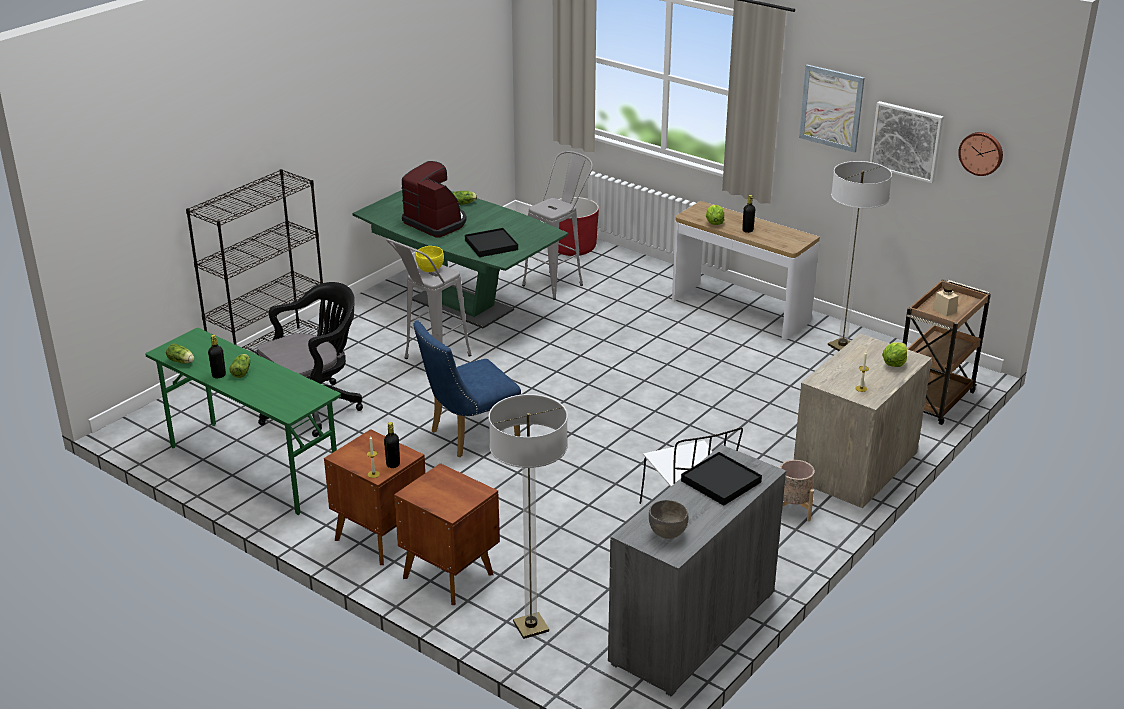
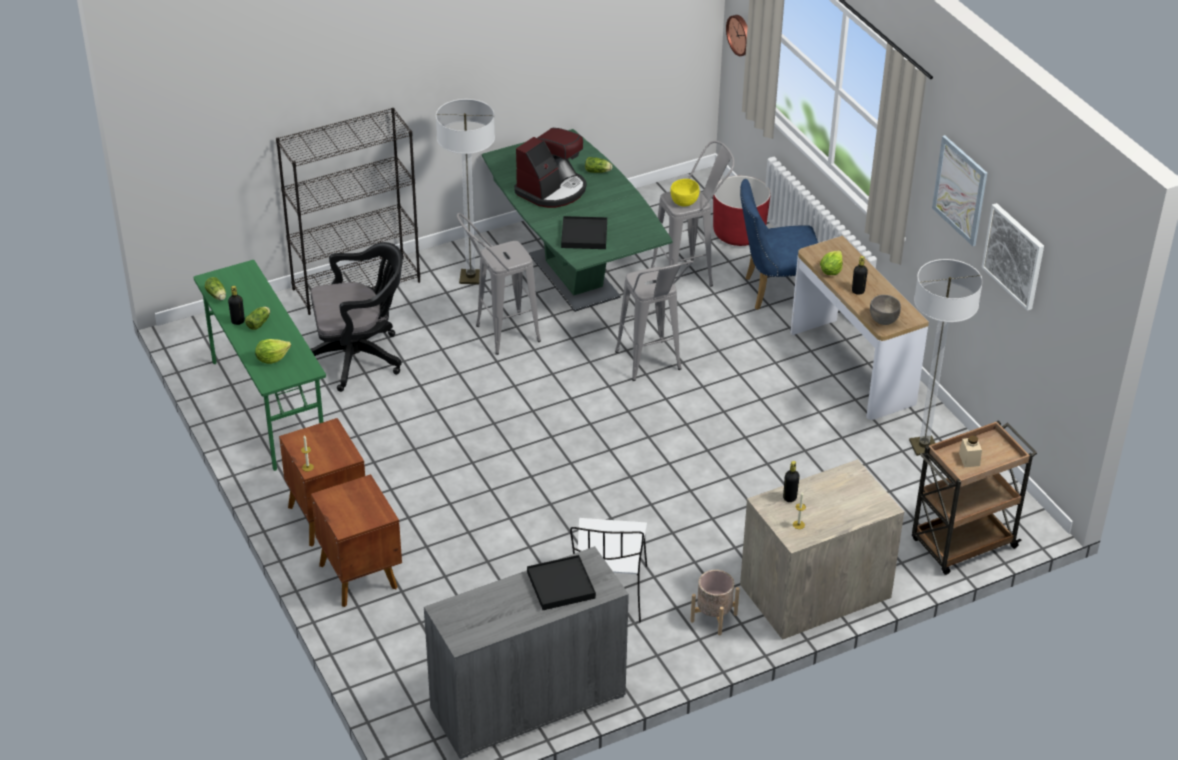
camera: 25 degrees right, 10 degrees up
(393, 464) = (330, 462): black bottle -> black bottle (789, 498)
(430, 269) = (506, 249): yellow bowl -> yellow bowl (684, 203)
(436, 223) = (552, 190): coffee machine -> coffee machine turned 60 degrees clockwise
(468, 436) = (474, 435): blue chair -> blue chair (775, 291)
(531, 627) = (392, 651): floor lamp -> floor lamp (470, 278)
(581, 349) = (652, 367): none -> grey stool
(667, 533) = (472, 620): grey bowl -> grey bowl (883, 320)
(894, 363) = (858, 506): lettuce -> lettuce (272, 358)
(981, 153) = (1070, 299): wall clock -> wall clock (740, 34)

